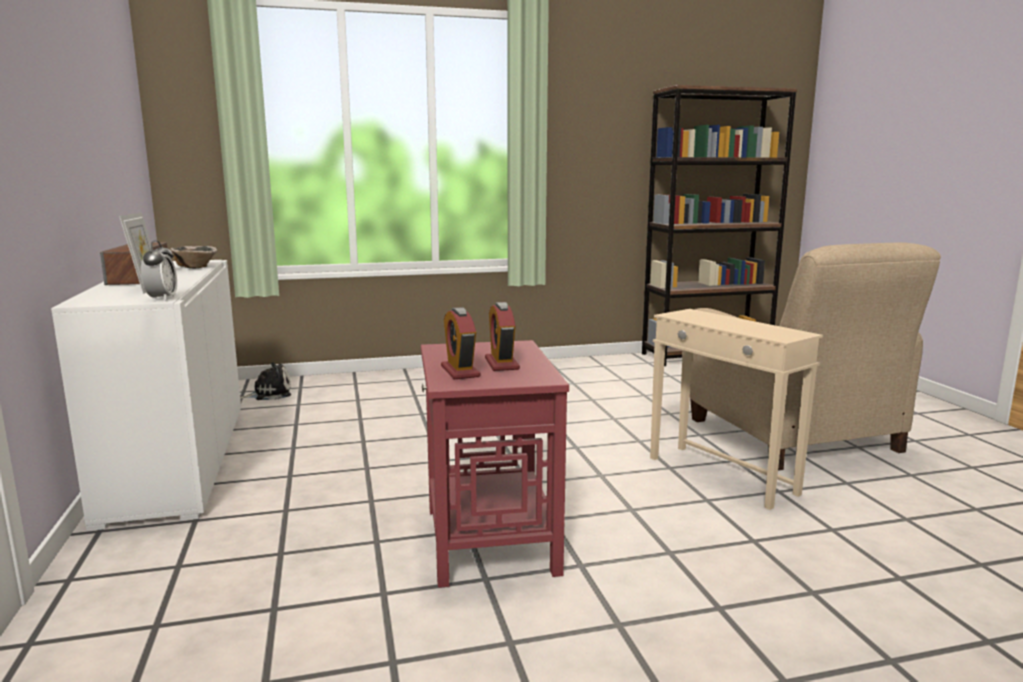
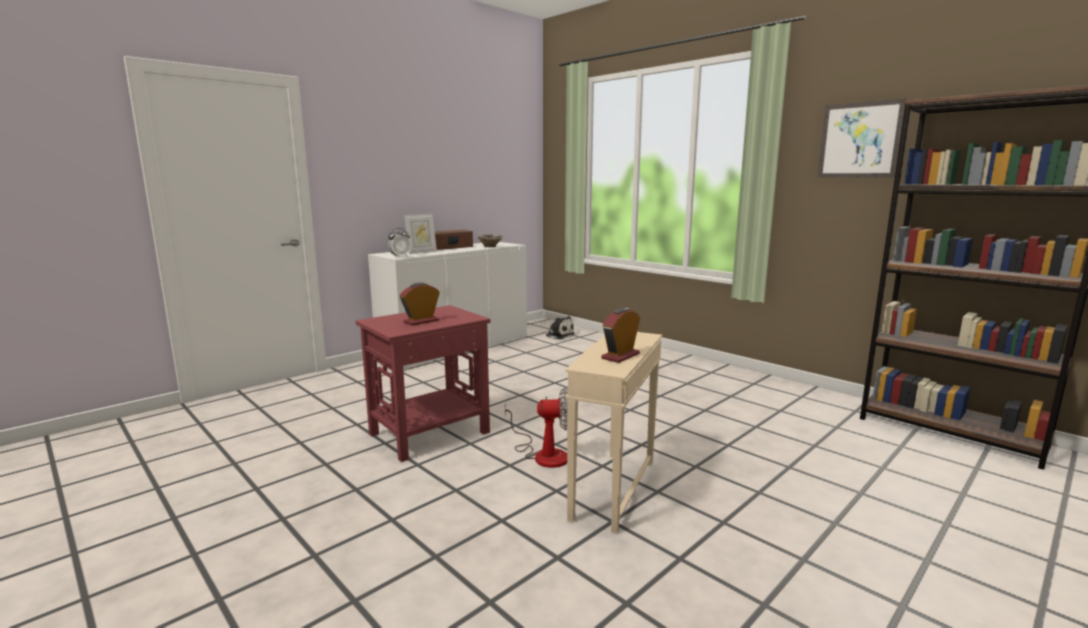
camera: 60 degrees right, 0 degrees up
(460, 371) = (397, 318): alarm clock -> alarm clock (620, 356)
(606, 117) = (859, 140): none -> picture
(620, 486) = (543, 454): none -> fan
(794, 436) = (772, 514): beige armchair -> none

